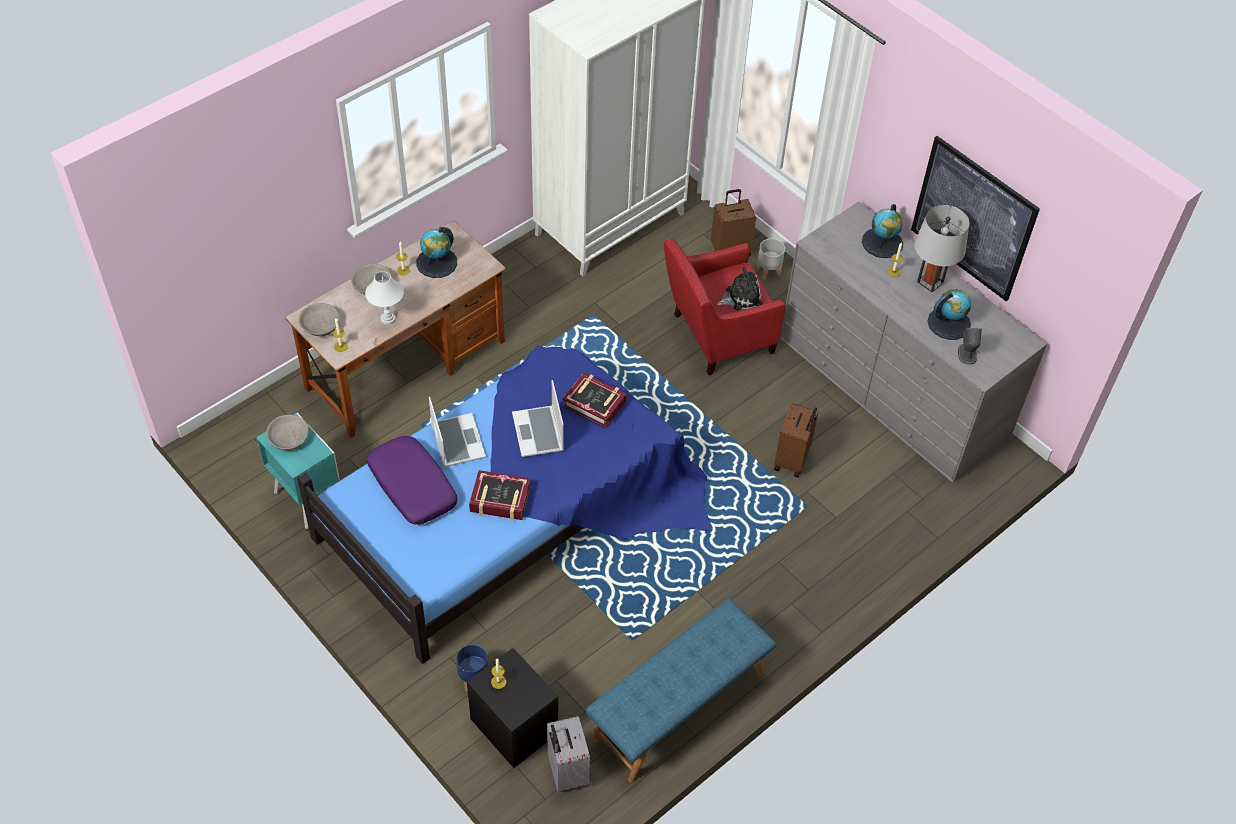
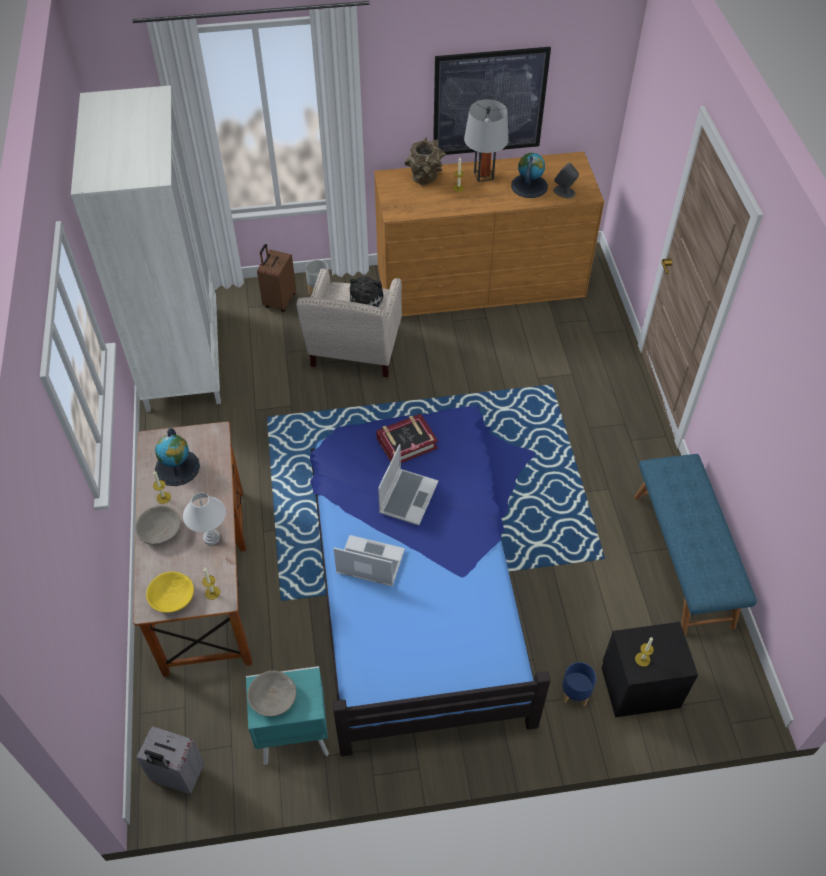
camera: 55 degrees left, 0 degrees up
(320, 326) = (172, 598): grey bowl -> yellow bowl
(411, 486) = (395, 623): purple pillow -> none
(500, 499) = (457, 561): book -> none
(539, 433) = (408, 497): laptop -> laptop turned 90 degrees counterclockwise
(566, 771) = (702, 669): grey suitcase -> grey suitcase (177, 776)
(716, 335) = (353, 352): red armchair -> beige armchair
(792, 460) = (504, 371): brown suitcase -> none
(882, 243) = (426, 179): globe -> brown vase
(893, 386) = (480, 281): grey dresser -> brown dresser

